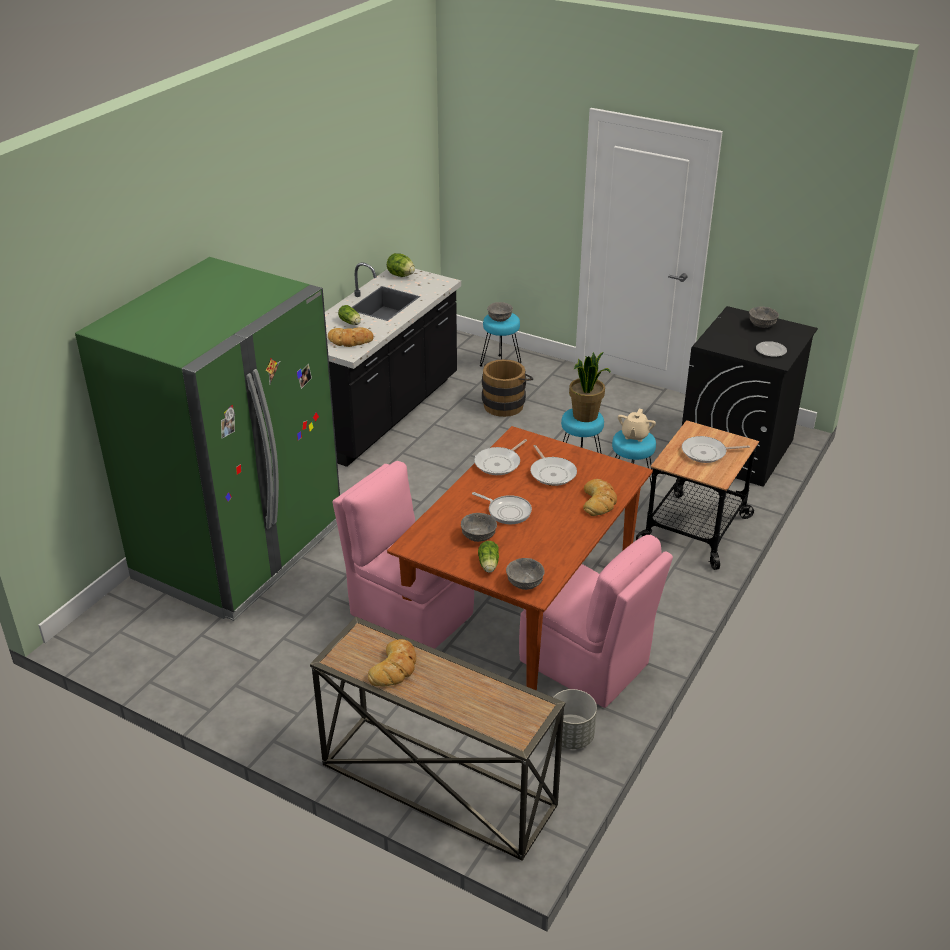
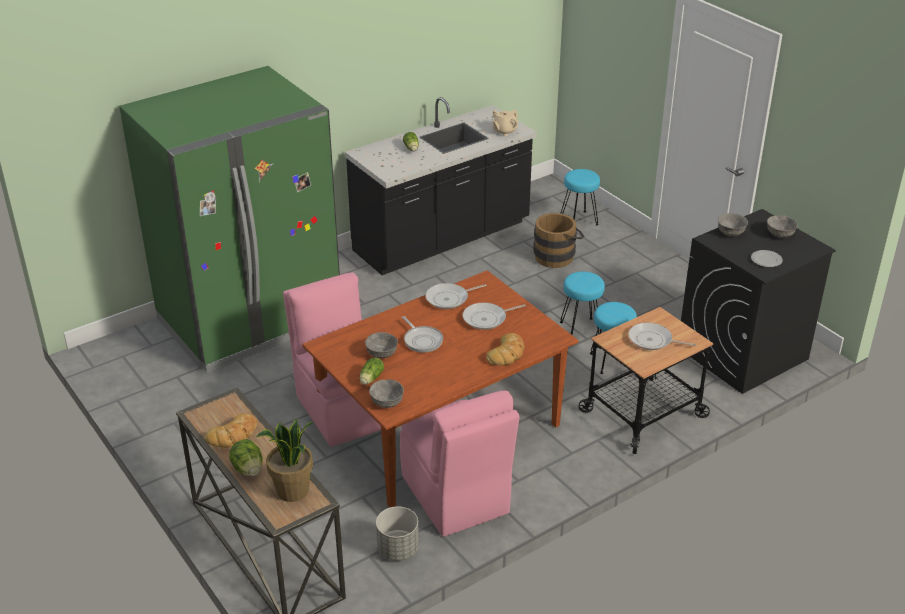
camera: 25 degrees right, 0 degrees up
(350, 341) = (398, 164): bread -> none
(401, 275) = (488, 116): lettuce -> lettuce (248, 469)
(500, 319) = (580, 176): grey bowl -> grey bowl (731, 233)
(552, 473) = (487, 319): frying pan -> frying pan turned 60 degrees clockwise
(585, 416) = (587, 281): potted plant -> potted plant (292, 491)
(634, 436) = (617, 310): beige teapot -> beige teapot (504, 131)

